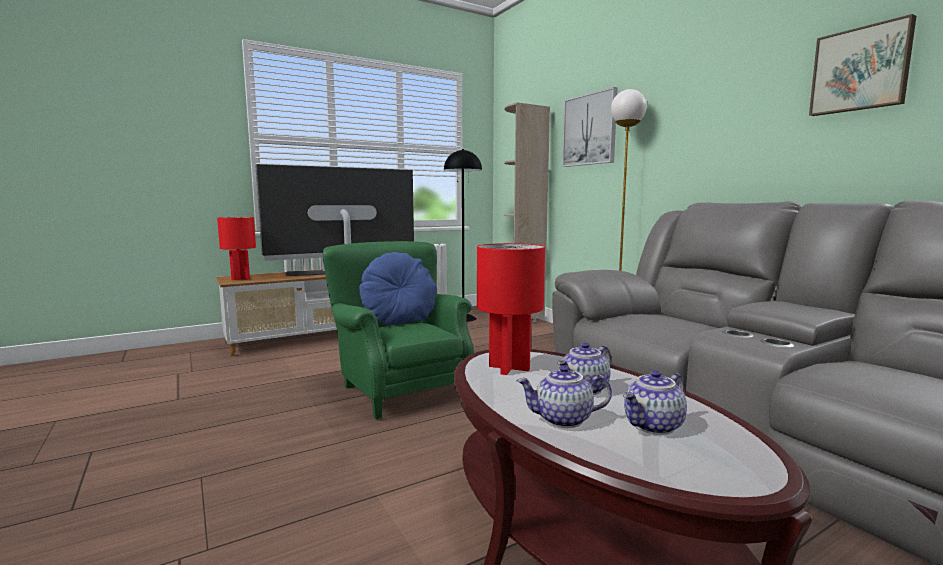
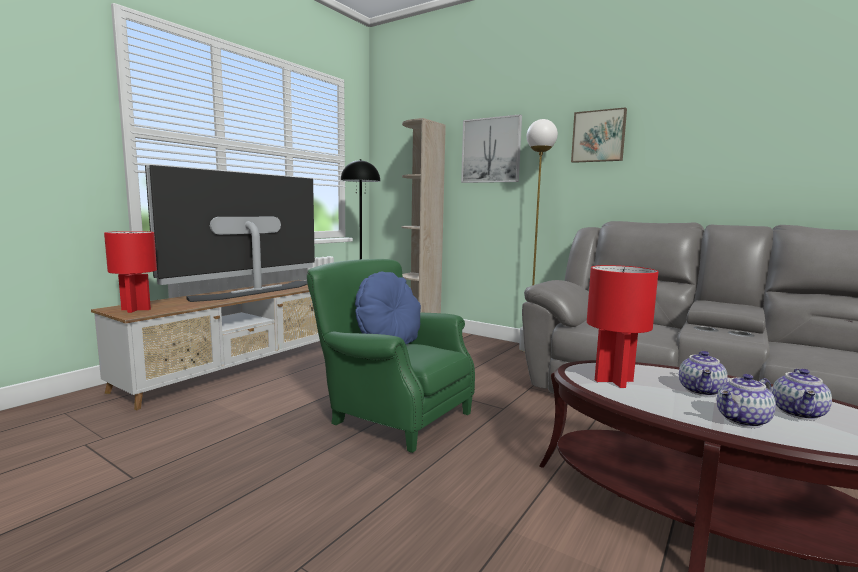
camera: 25 degrees left, 0 degrees up
(860, 70) = (739, 127): picture -> picture (598, 136)

